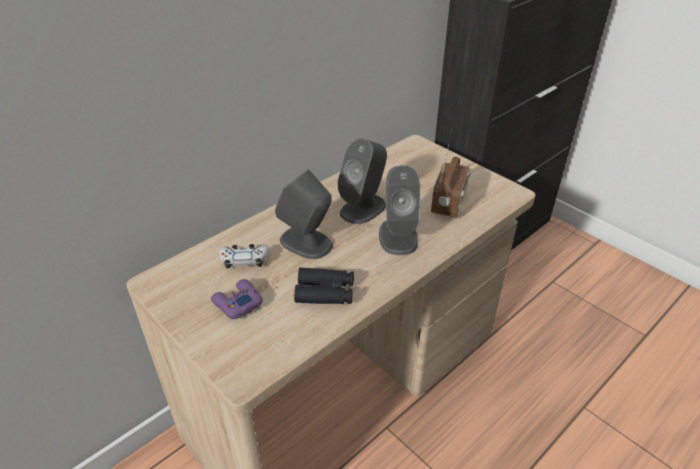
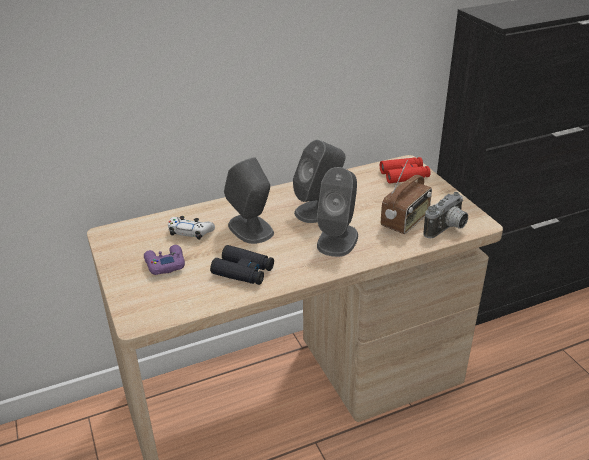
camera: 20 degrees right, 5 degrees down
(421, 156) = (404, 175): none -> red binoculars
(490, 204) = (447, 229): none -> camera

